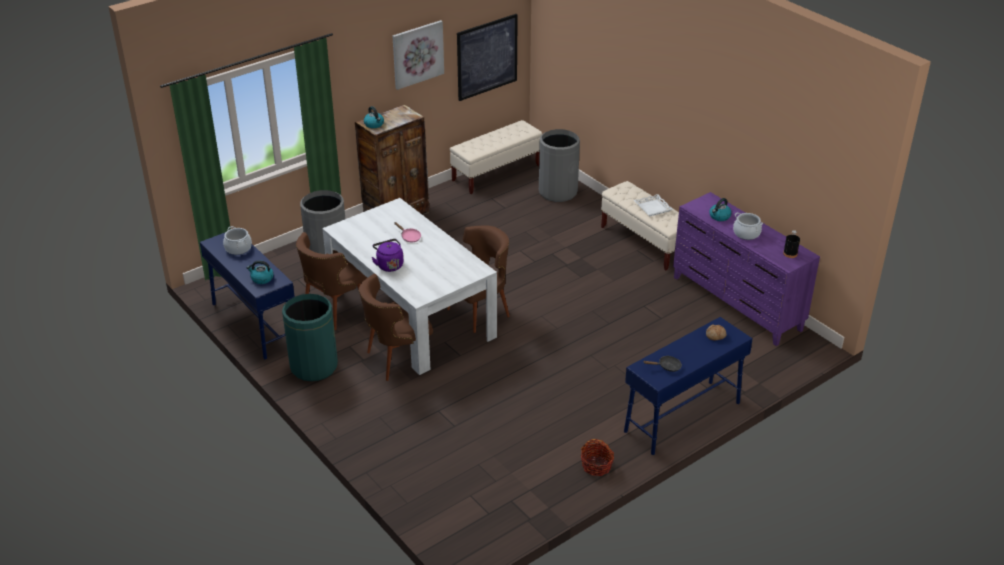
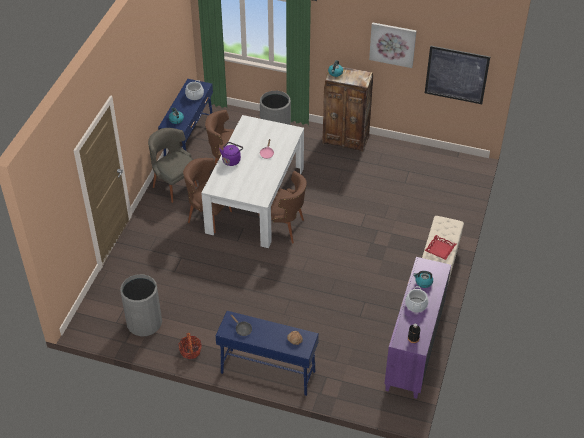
camera: 55 degrees right, 10 degrees up
(314, 366) = (175, 187): green trash can -> grey chair
(496, 173) = (440, 158): beige bench -> none
(558, 192) = (450, 198): grey trash can -> grey trash can (144, 323)
(653, 208) = (440, 249): white tray -> red tray

